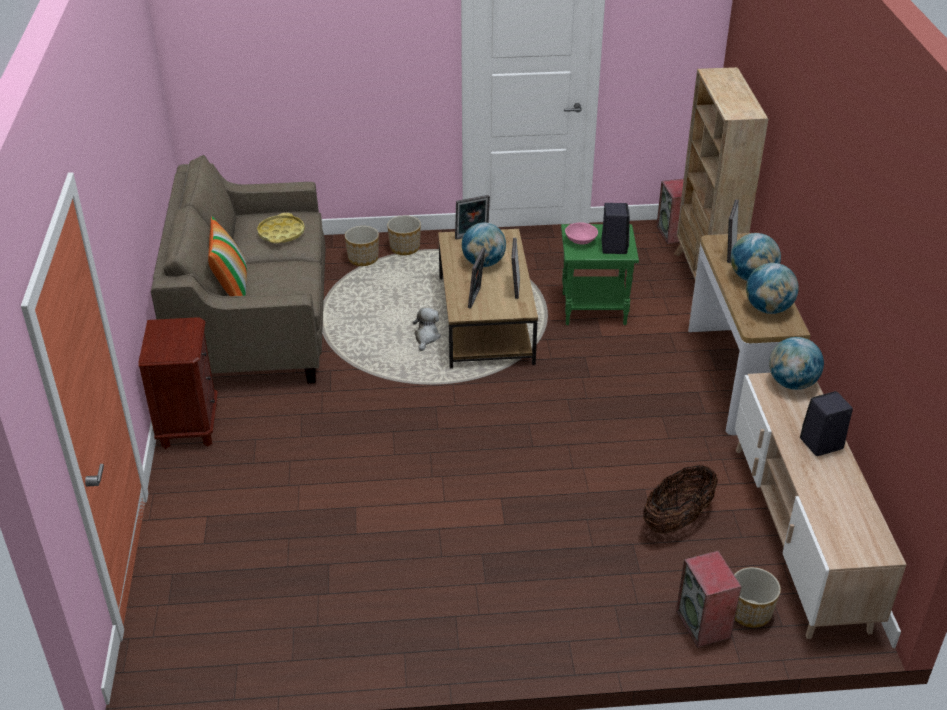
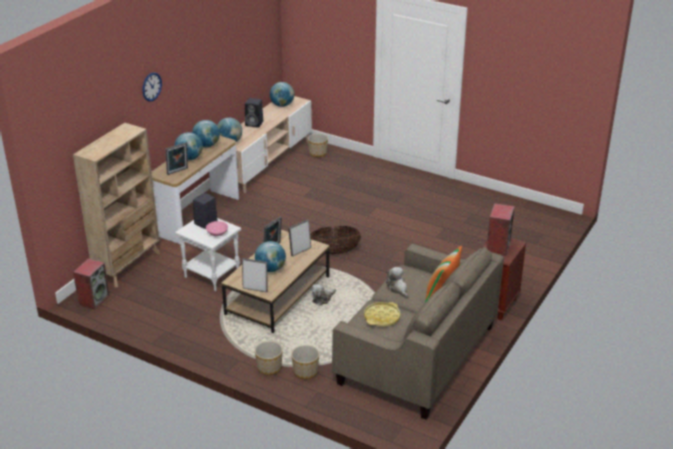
camera: 145 degrees left, 5 degrees down
(290, 271) = (398, 288): none -> plush toy
(594, 308) = (211, 275): green side table -> white side table
(677, 519) = (304, 183): basket -> basket (335, 252)
(704, 624) = (338, 156): speaker -> speaker (498, 246)
(801, 130) = (151, 86): none -> wall clock
(852, 521) = (282, 105): none -> globe

